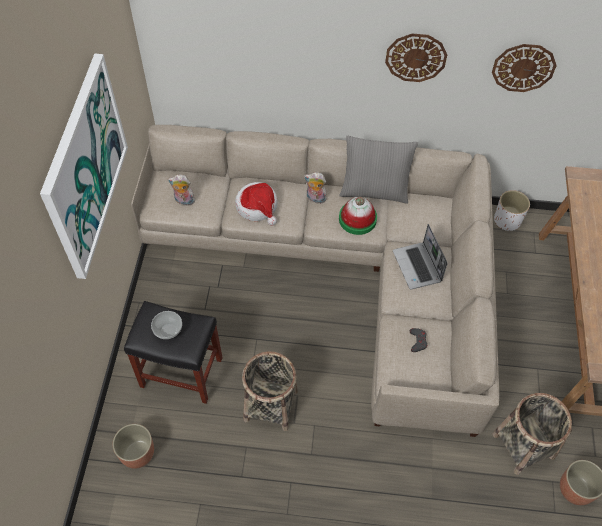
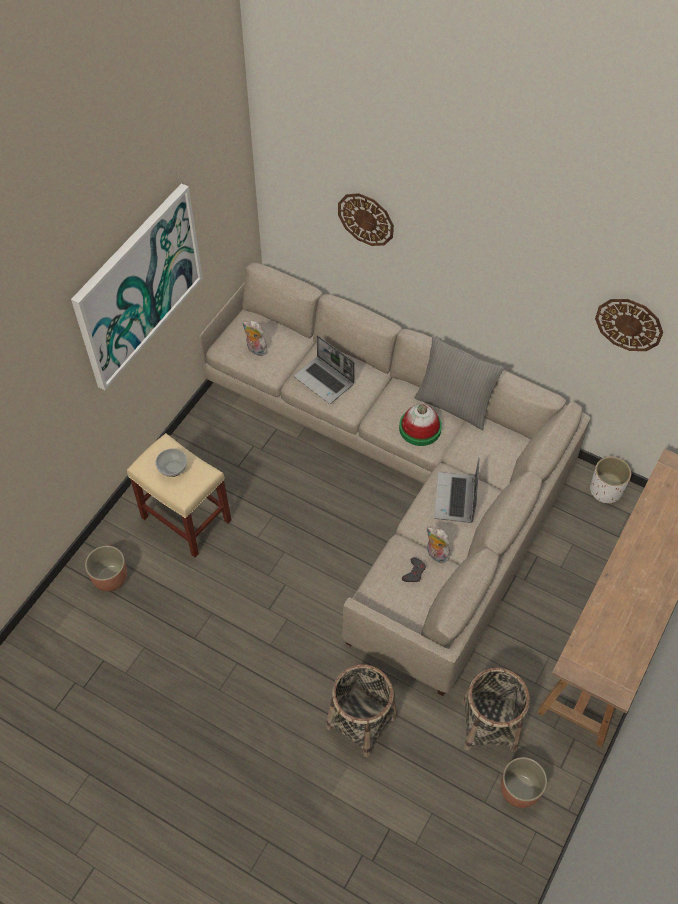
camera: 25 degrees right, 0 degrees up
(180, 372) = (185, 518): black stool -> beige stool
(258, 207) = (325, 380): hat -> laptop
(271, 405) = (255, 583): basket -> basket (361, 722)
(315, 199) = (388, 392): plush toy -> plush toy (436, 555)
(416, 57) = (518, 277): wall clock -> wall clock (366, 219)

